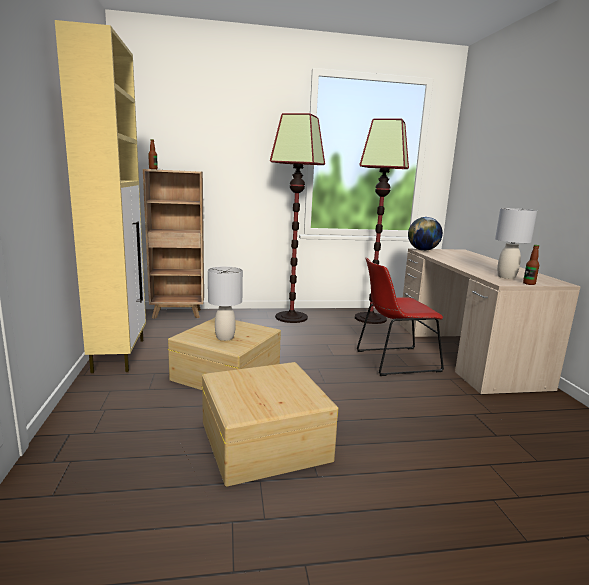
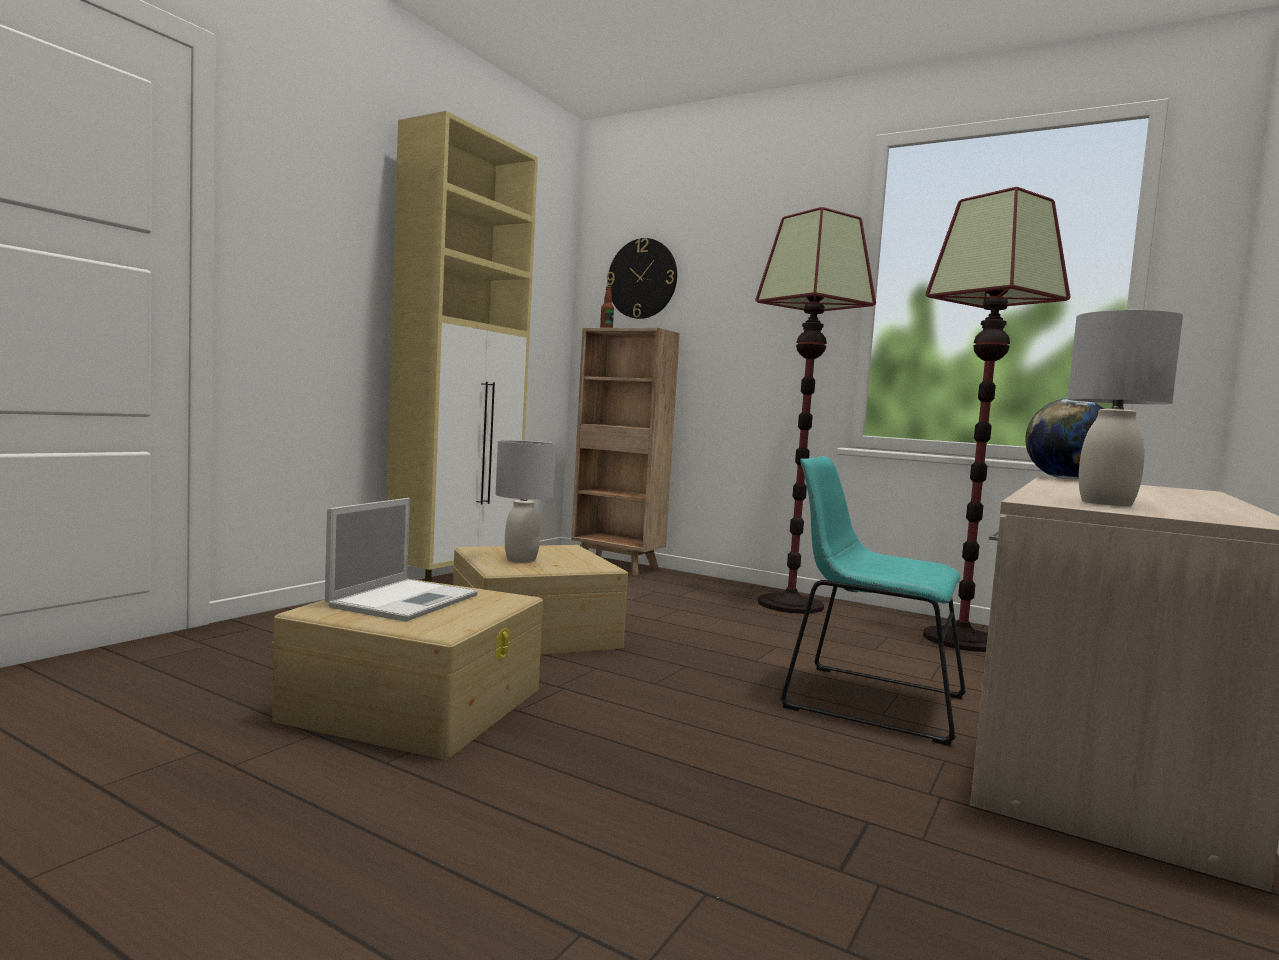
camera: 40 degrees right, 10 degrees down
(170, 134) = (642, 279): none -> wall clock
(255, 388) = (405, 600): none -> laptop
(394, 361) = (865, 700): red chair -> turquoise chair
(529, 283) = (1123, 511): bottle -> none

